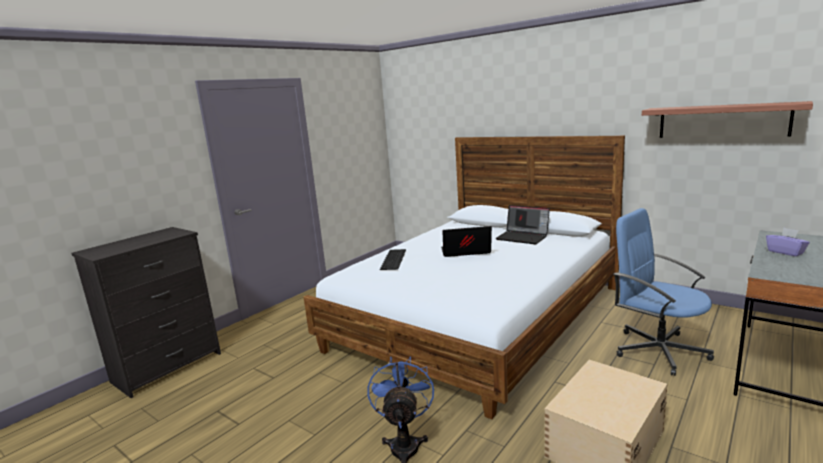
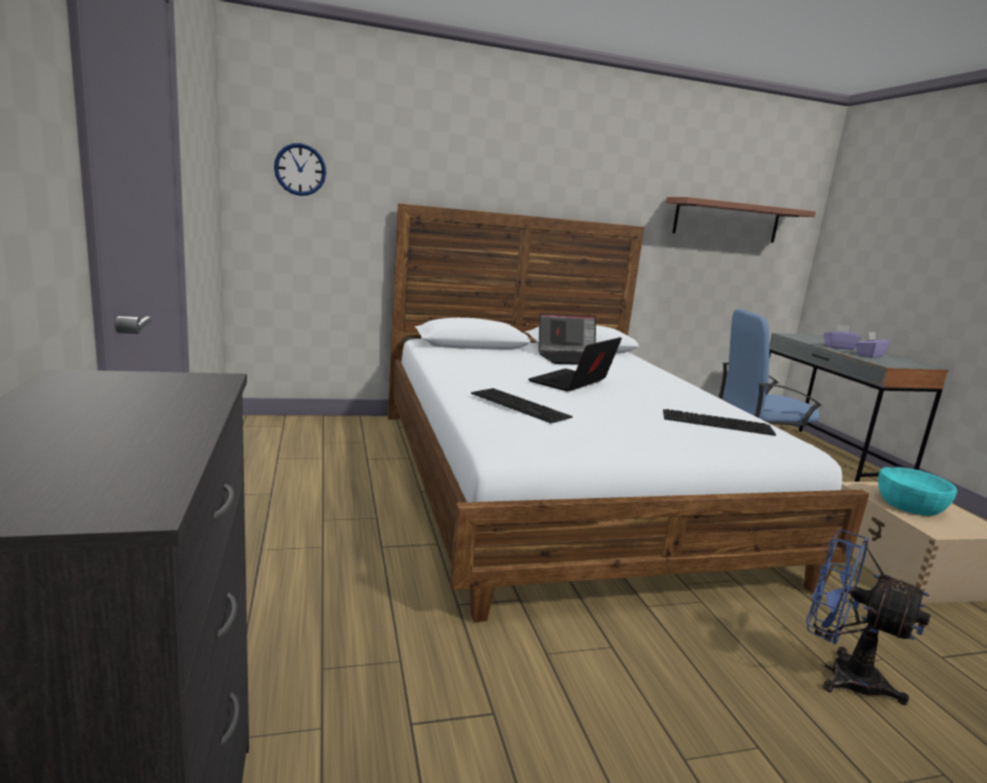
camera: 55 degrees left, 0 degrees up
(414, 125) = (300, 169): none -> wall clock
(476, 288) = (716, 423): none -> keyboard
(601, 390) = (909, 504): none -> turquoise bowl
(788, 264) = (869, 355): none -> purple tissue box

